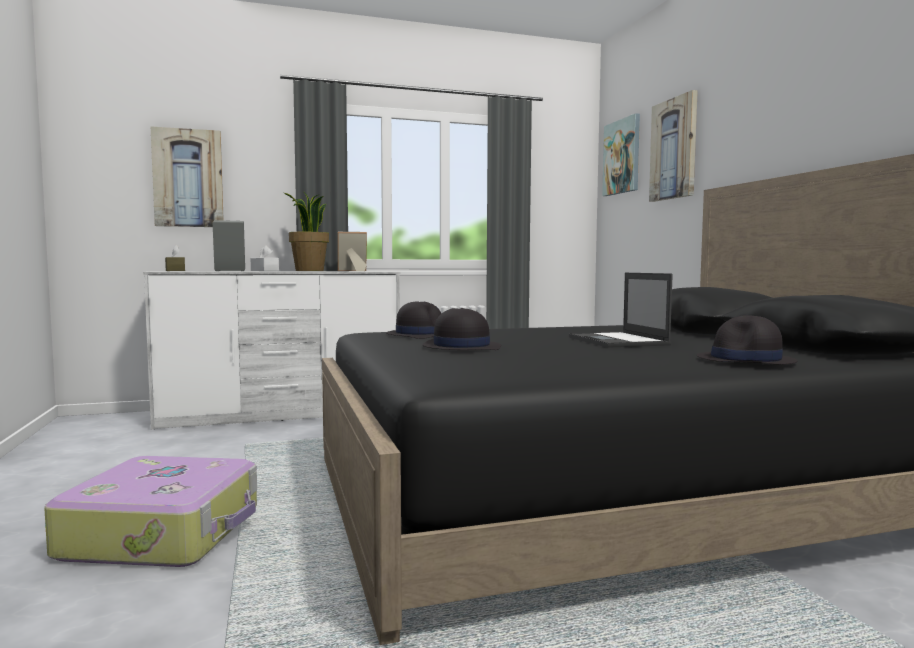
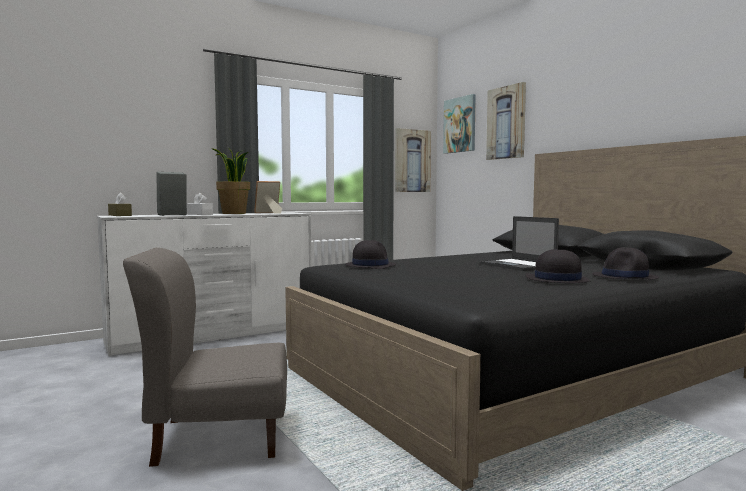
camera: 15 degrees left, 0 degrees up
(165, 532) = (218, 437): suitcase -> grey chair
(188, 178) = (121, 133): picture -> picture (412, 161)
(460, 347) = (425, 275): black hat -> black hat (557, 280)

